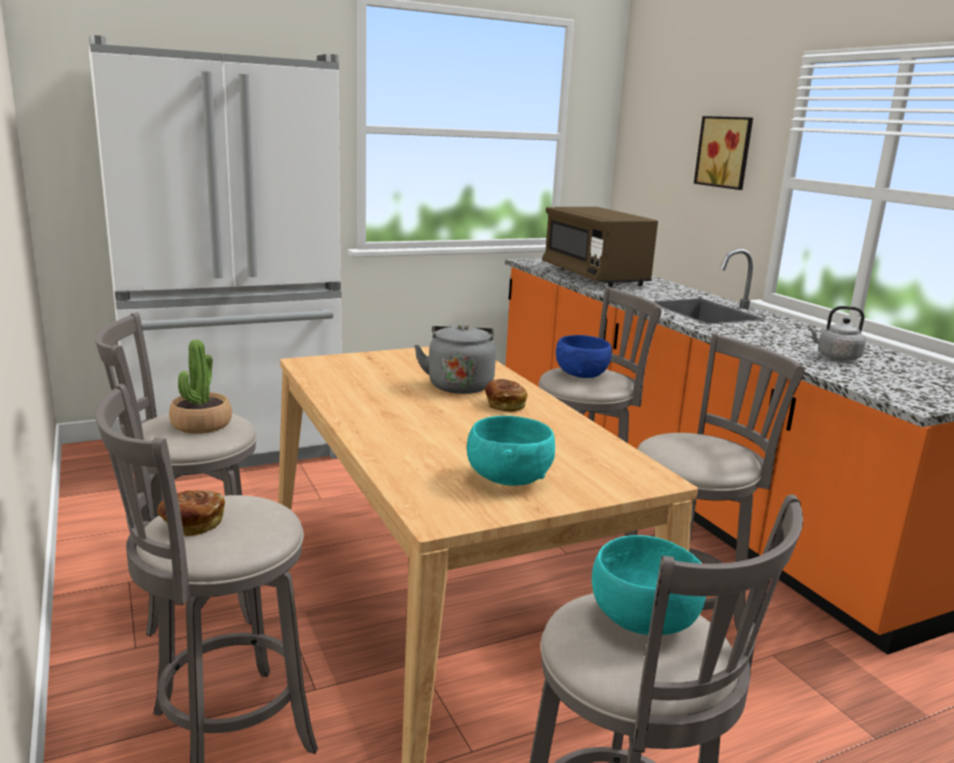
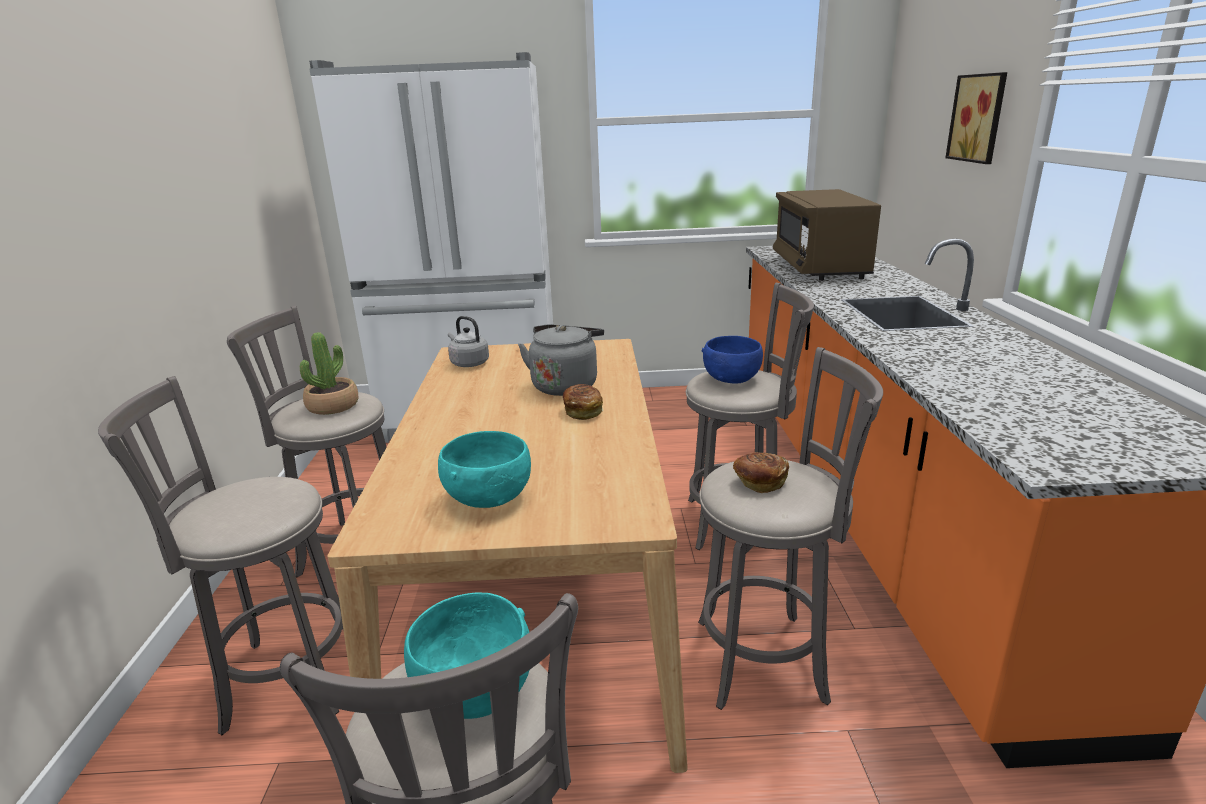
camera: 25 degrees right, 5 degrees up
(192, 525) = (220, 503): bread -> bread (759, 482)
(835, 357) = (1005, 384): grey kettle -> grey kettle (468, 363)

